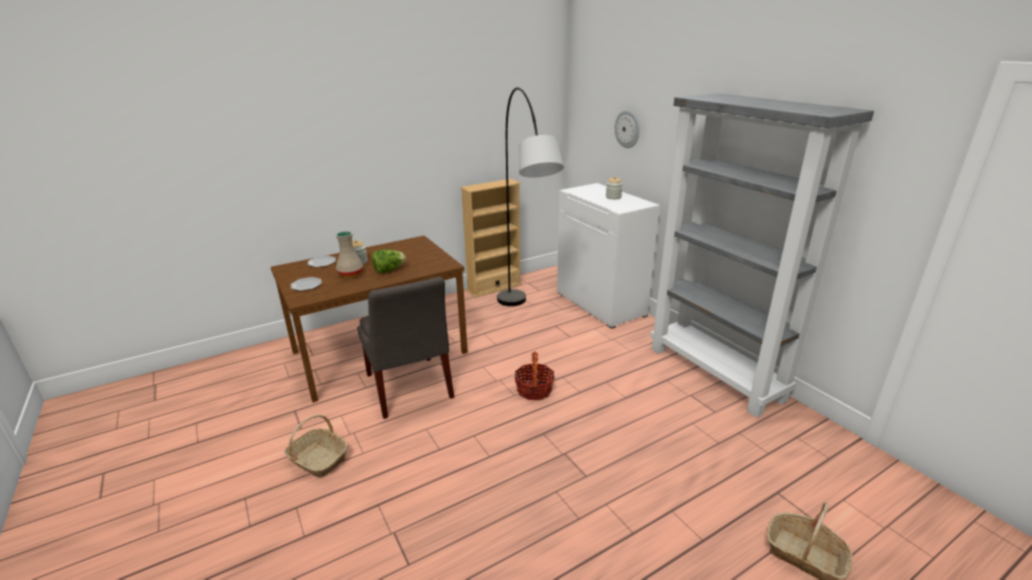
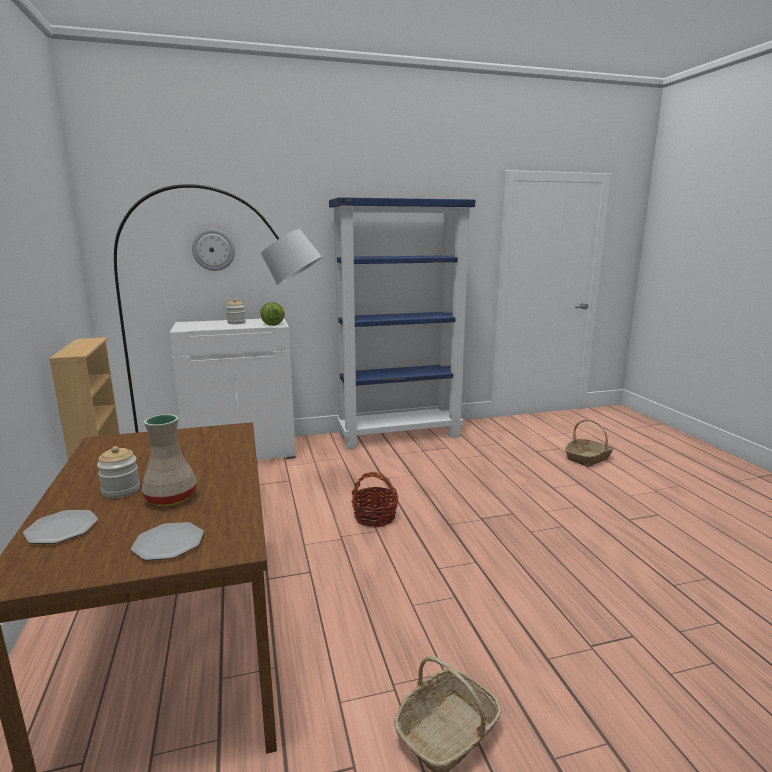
camera: 75 degrees left, 10 degrees down
(389, 270) = (201, 466): lettuce -> lettuce (272, 324)
(409, 389) = (312, 615): grey chair -> none
(716, 373) = (400, 435): grey bookcase -> blue bookcase

